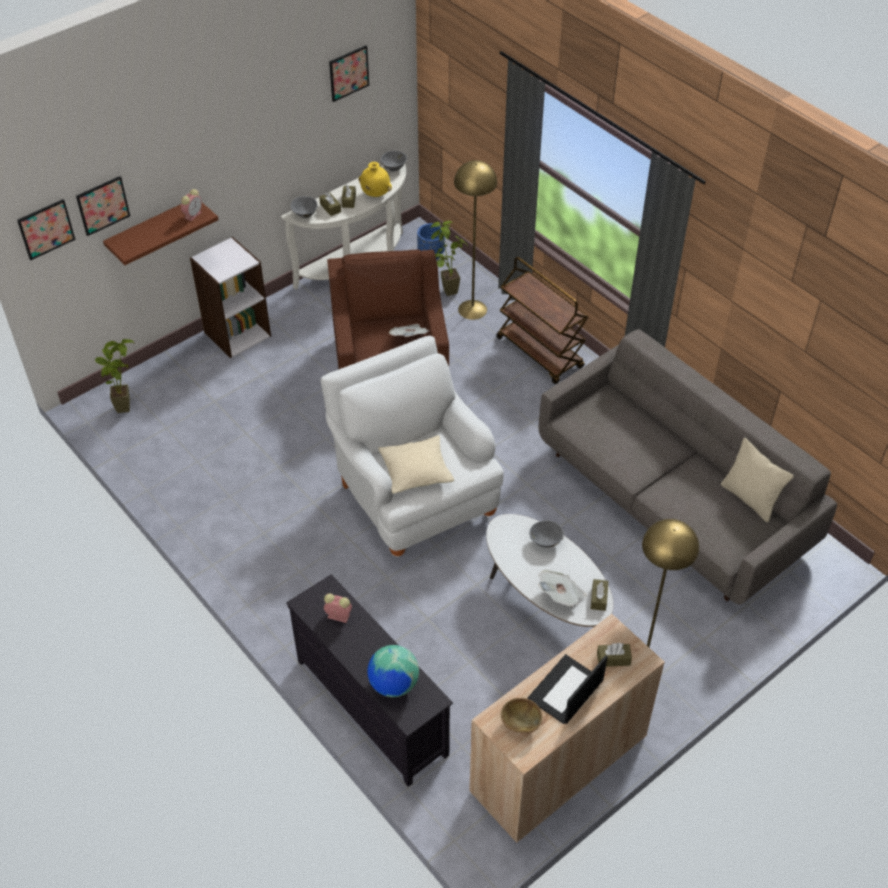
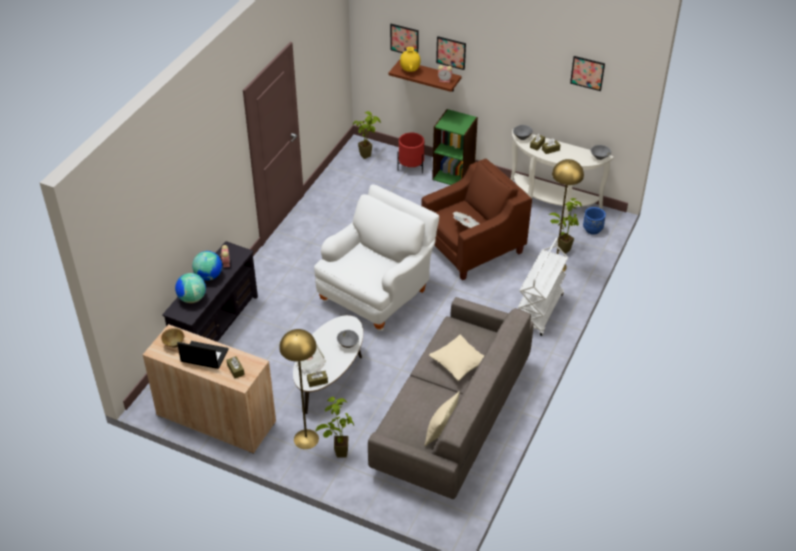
camera: 65 degrees right, 5 degrees down
(46, 229) = (370, 29): picture -> picture (451, 52)
(188, 369) = (411, 167): none -> red planter
(237, 334) = (453, 174): white bookcase -> green bookcase
(355, 647) = (209, 276): none -> globe
(375, 194) = (566, 158): yellow vase -> yellow vase (410, 70)
(416, 471) = (354, 263): beige pillow -> beige pillow (459, 362)
(540, 353) = (540, 311): brown cart -> white cart
(680, 638) = (336, 452): none -> potted plant

